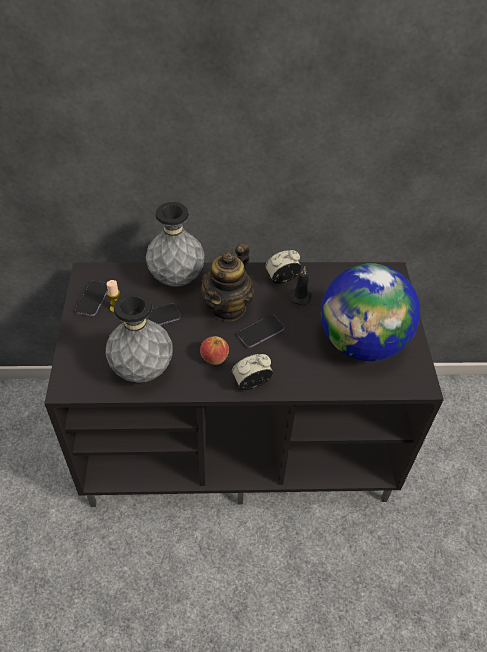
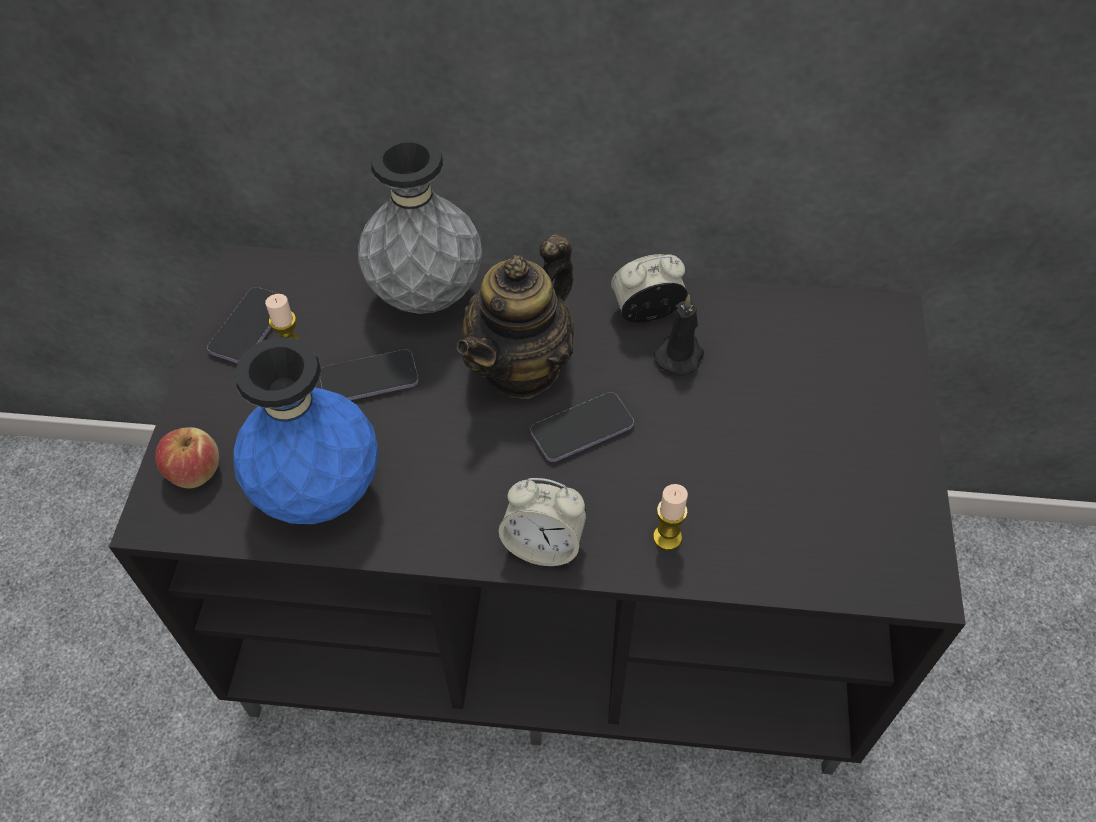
camera: 10 degrees right, 5 degrees up
(142, 370) = (319, 493): grey vase -> blue vase
(214, 357) = (474, 478): apple -> apple (194, 471)
(251, 383) = (543, 544): alarm clock -> alarm clock turned 150 degrees counterclockwise
(307, 375) = (667, 537): none -> candle
(362, 343) = (798, 473): globe -> none

